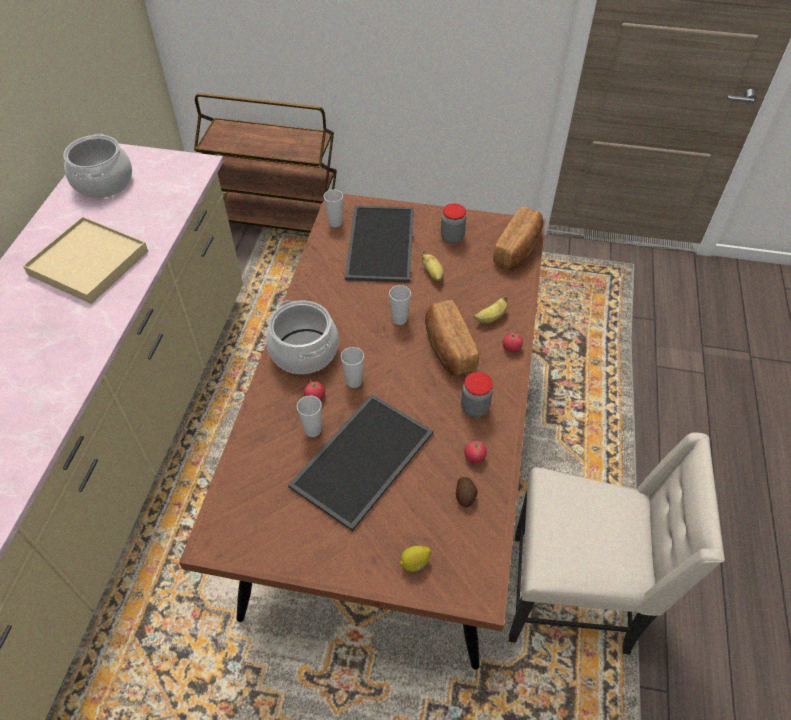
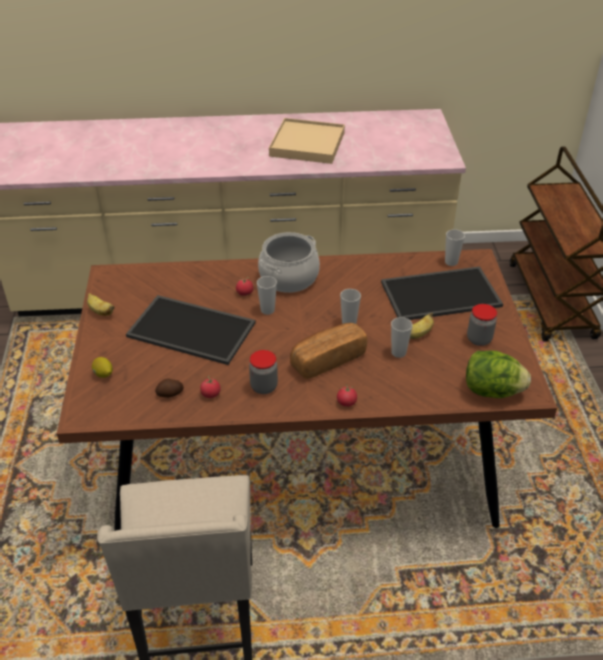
camera: 75 degrees right, 10 degrees down
(104, 182) = (395, 127): cooking pot -> none
(313, 430) = (212, 298): cup -> cup (398, 352)
(490, 318) = (379, 383): banana -> banana (100, 311)
(518, 249) = (491, 391): bread -> lettuce

